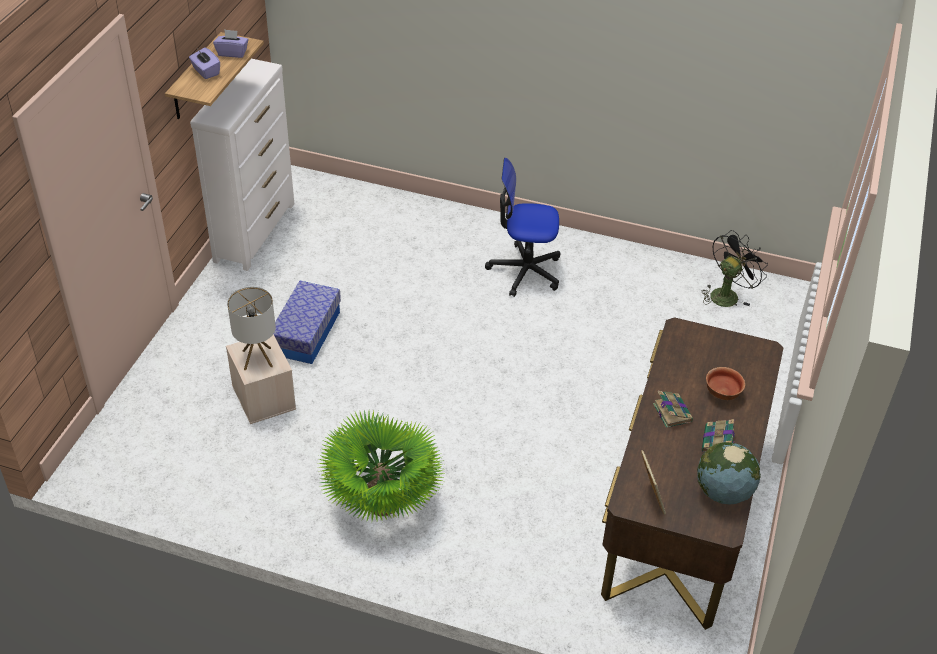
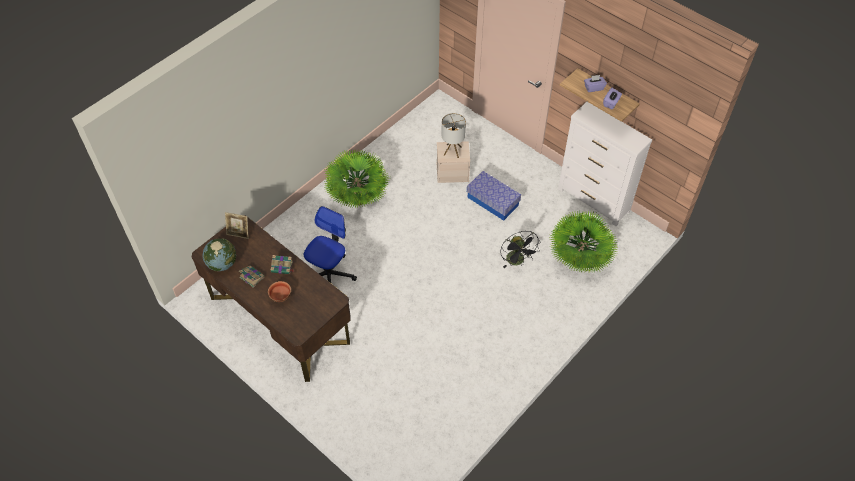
camera: 115 degrees right, 10 degrees up
(374, 224) = (579, 261): none -> potted plant
(525, 271) = (501, 325): office chair -> office chair (329, 274)
(727, 294) = (427, 436): black fan -> black fan (517, 261)

